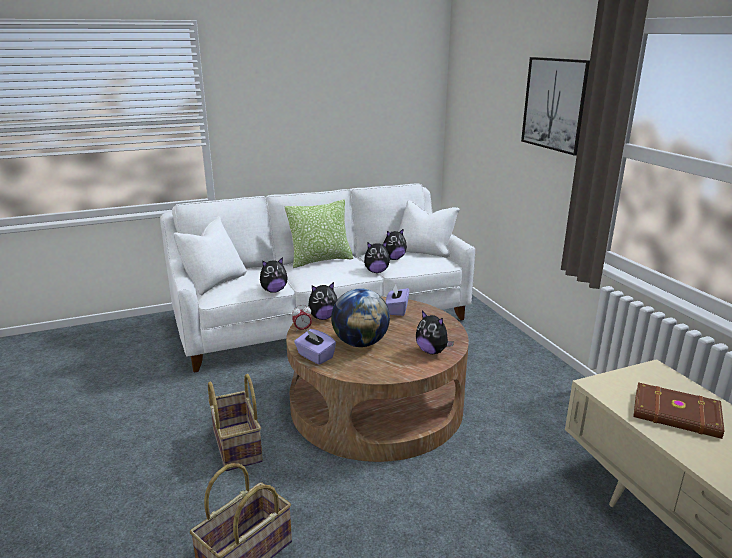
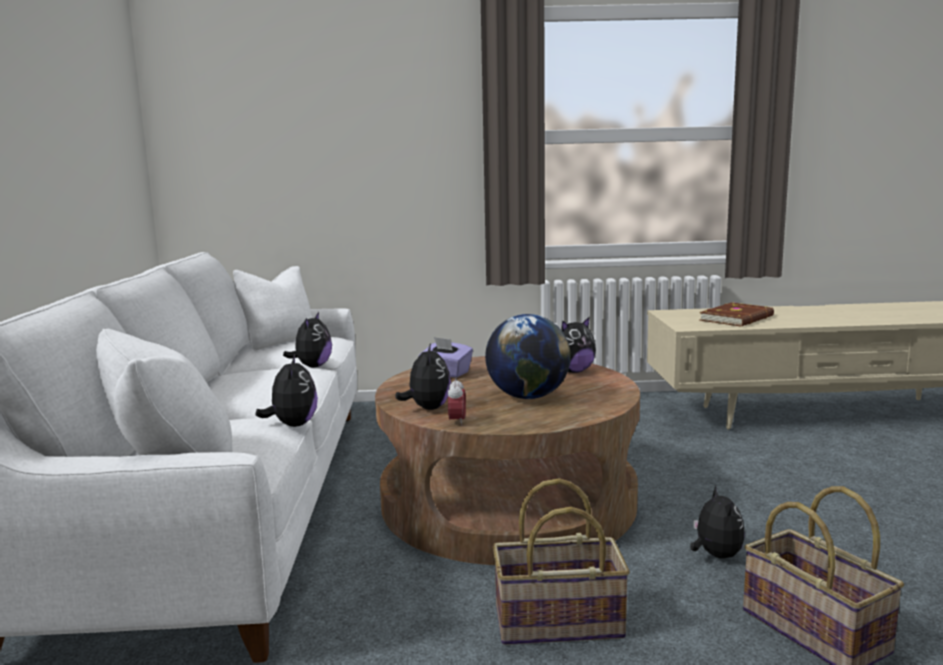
camera: 70 degrees left, 10 degrees down
(315, 356) = (549, 421): purple tissue box -> none
(320, 260) = (218, 386): pillow -> none
(393, 258) = (288, 351): plush toy -> plush toy (715, 555)
(556, 104) = (412, 105): picture -> none

